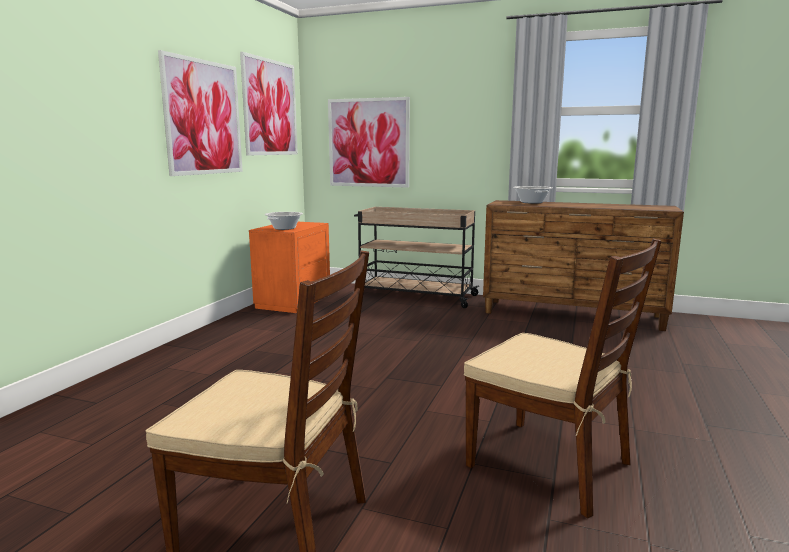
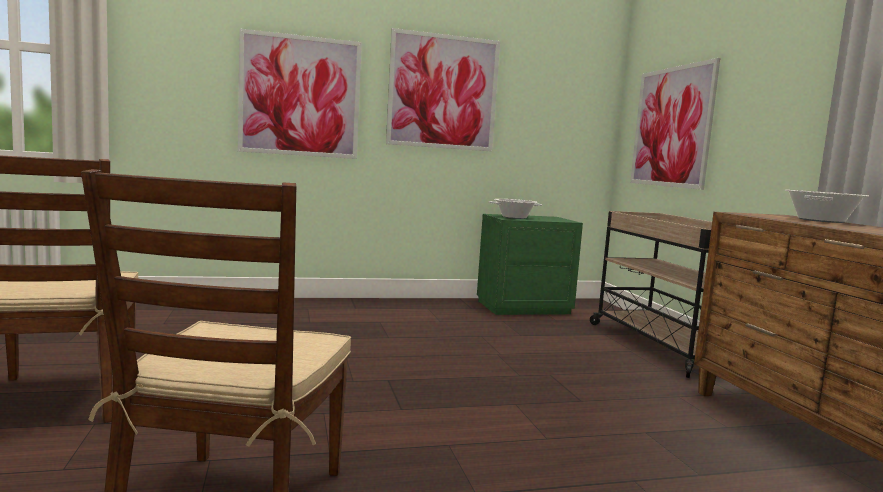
camera: 55 degrees right, 5 degrees down
(270, 108) = (557, 85): picture -> picture (300, 96)
(292, 301) = (523, 307): orange nightstand -> green nightstand

